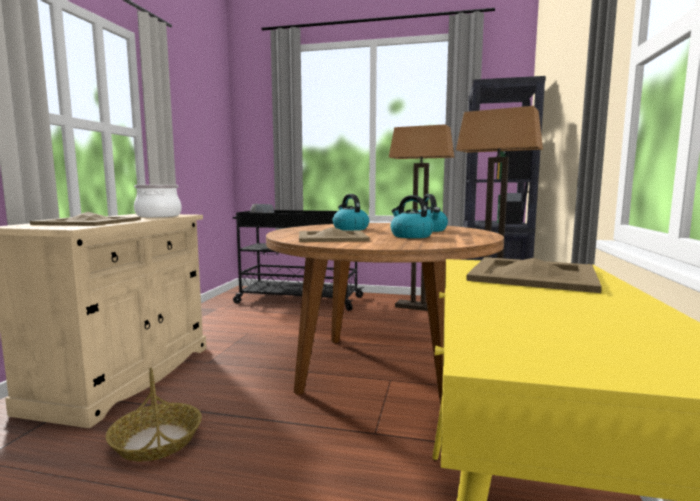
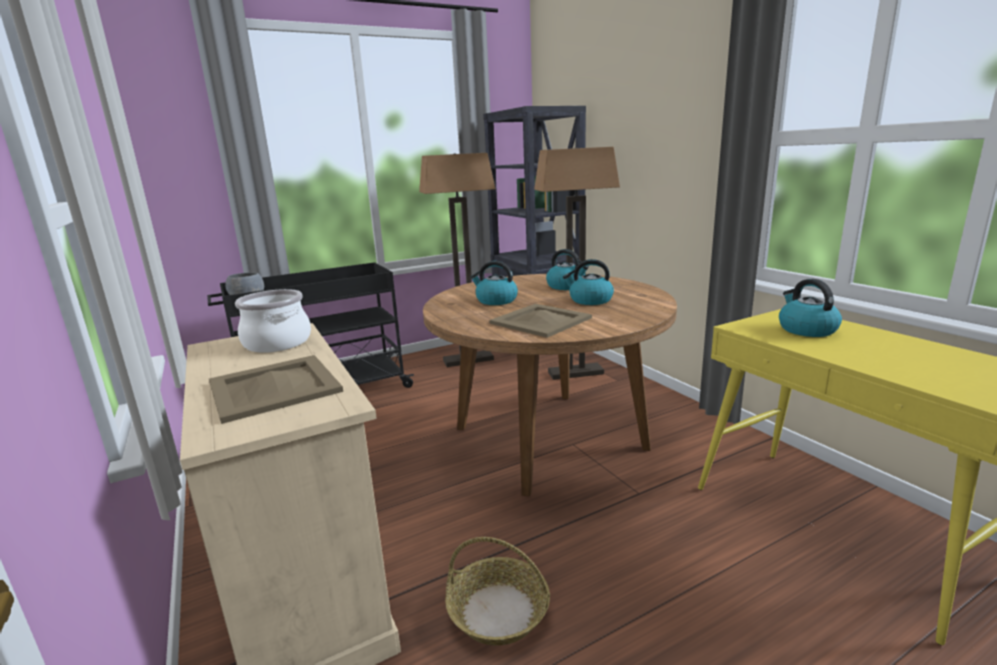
camera: 40 degrees left, 10 degrees up
(531, 275) = (806, 329): beige tray -> kettle

